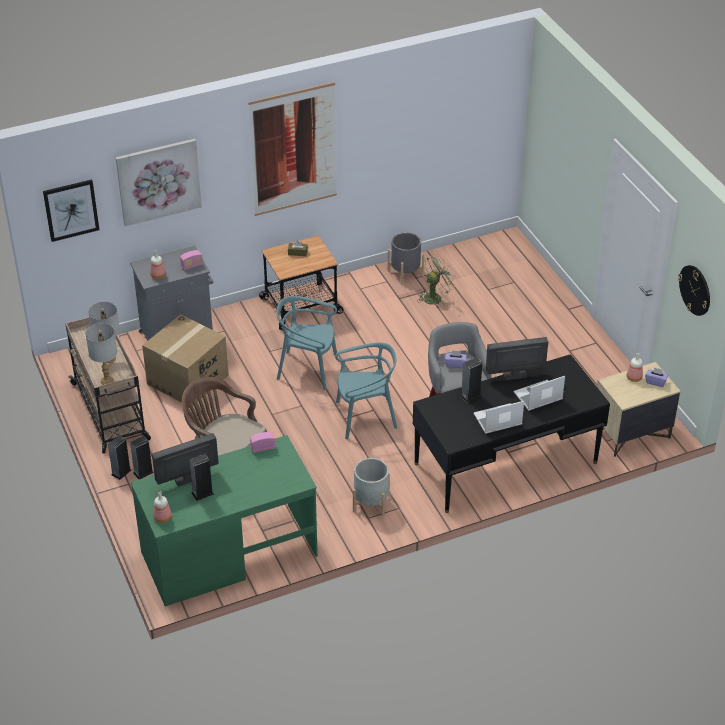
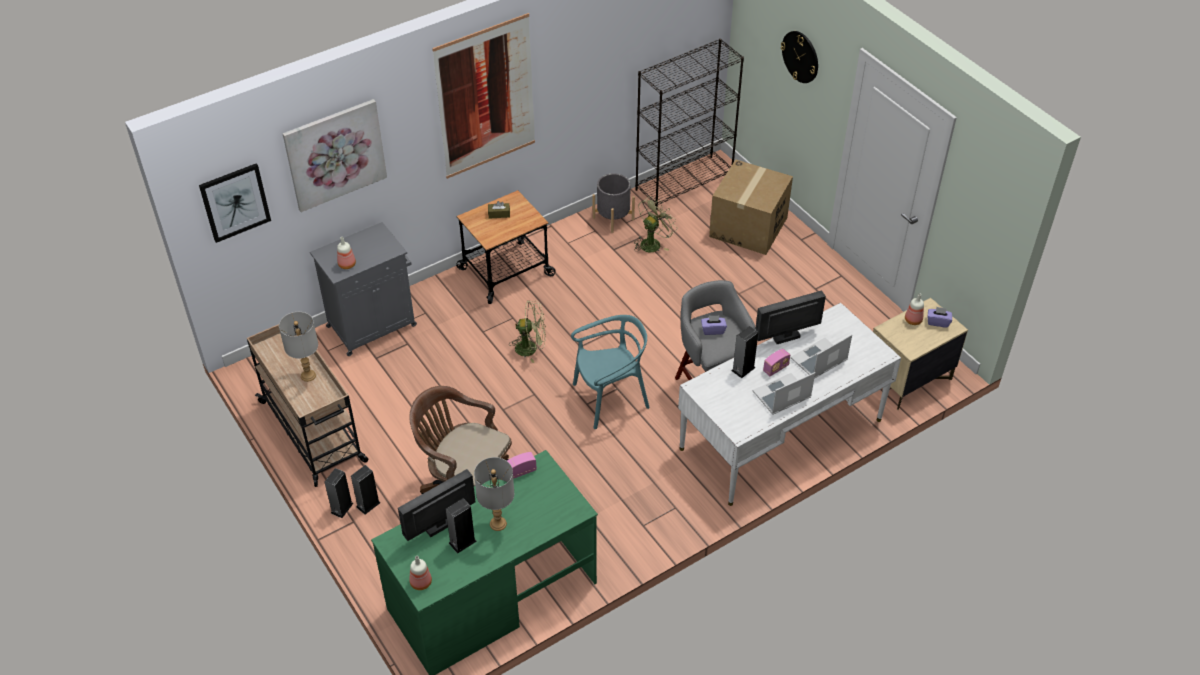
camera: 10 degrees left, 5 degrees up
(107, 380) = (311, 404): grey table lamp -> grey table lamp (498, 523)
(187, 380) = (396, 379): cardboard box -> cardboard box (748, 227)
(192, 266) = (384, 247): radio -> radio (776, 368)
(307, 369) = (531, 348): turquoise chair -> green fan
(371, 503) = (642, 505): grey planter -> none
(476, 250) = (684, 182): none -> black bookcase
(506, 463) = (781, 434): black desk -> white desk
(695, 290) = (982, 216): wall clock -> wall clock (800, 56)

